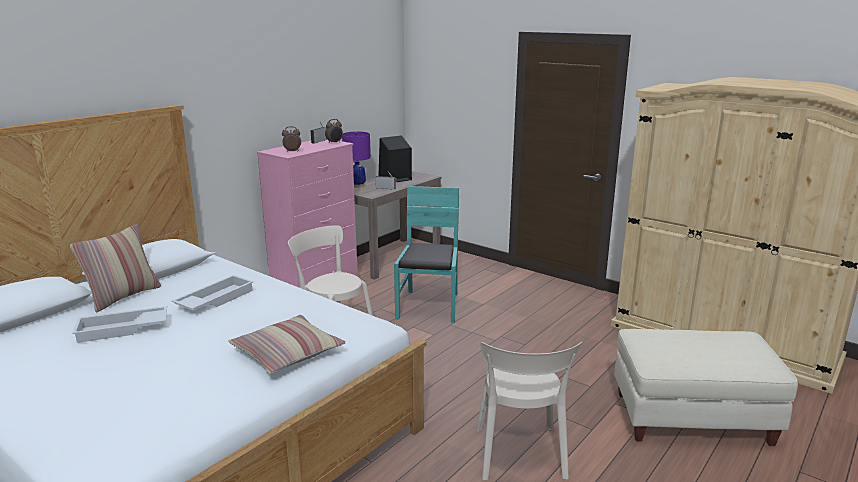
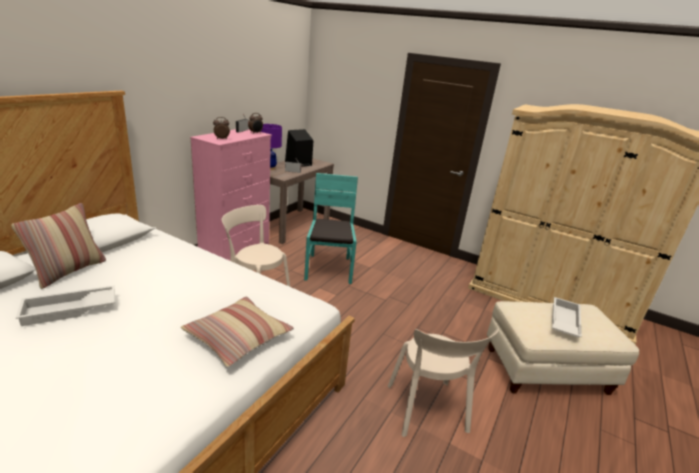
camera: 10 degrees left, 5 degrees up
(215, 299) = (160, 276): white tray -> white tray (563, 321)

